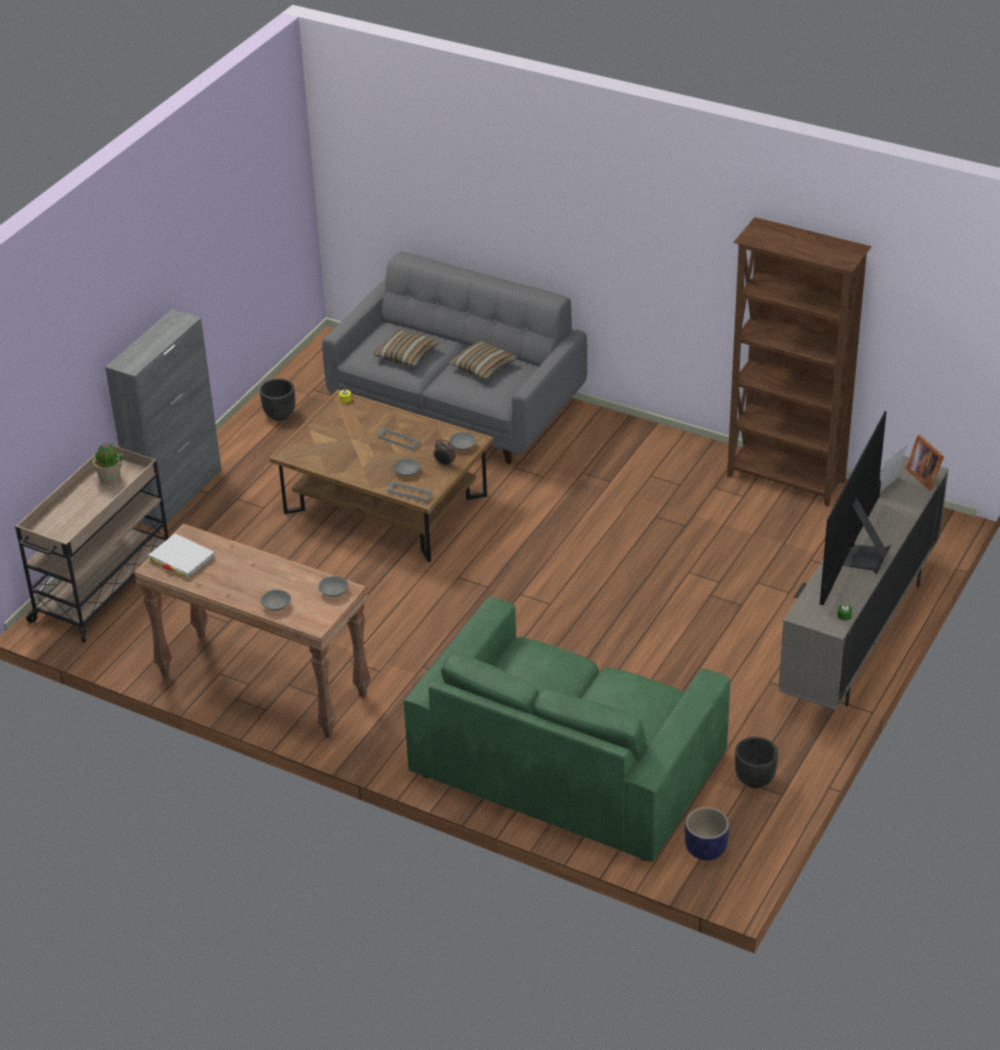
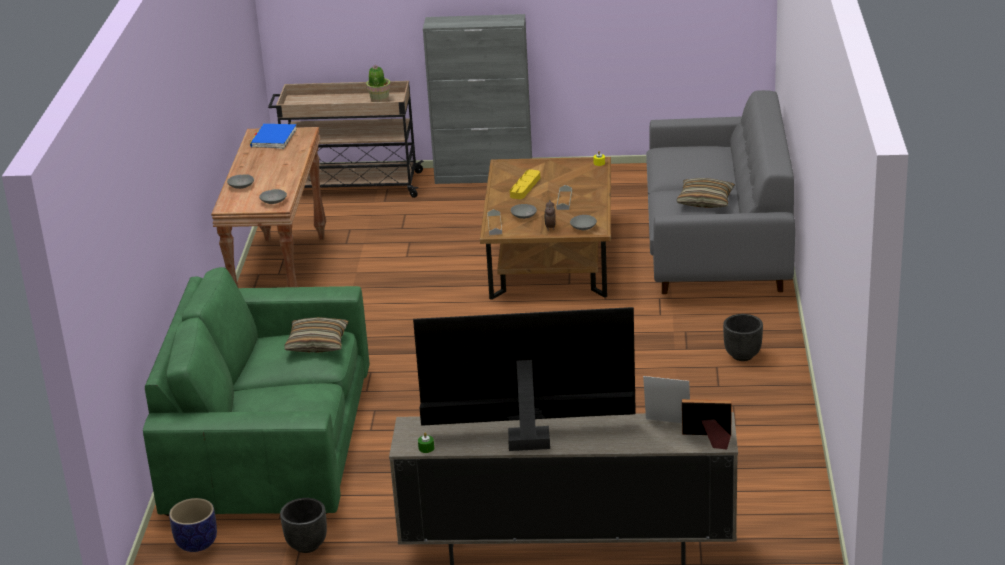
camera: 65 degrees right, 10 degrees down
(181, 559) = (273, 138): white book -> blue book
(279, 415) = (625, 180): black planter -> black planter (742, 355)
(349, 454) = (525, 187): none -> yellow tray
(406, 355) = (686, 166): pillow -> pillow (317, 343)
(786, 479) = (788, 442): brown bookcase -> none
(924, 476) = (708, 440): picture frame -> picture frame turned 60 degrees clockwise

